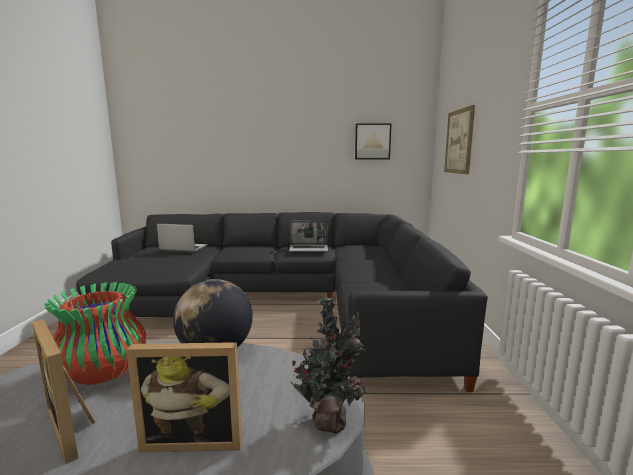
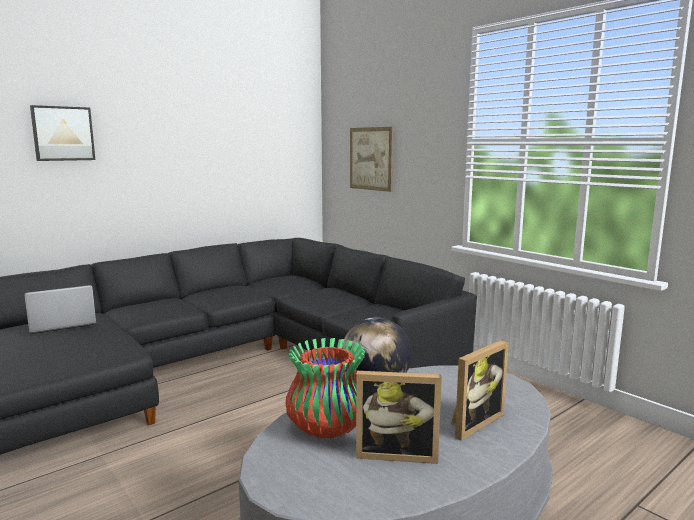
camera: 40 degrees left, 0 degrees up
(309, 249) = (233, 292): laptop -> none
(329, 420) = (514, 387): potted plant -> none
(372, 141) = (263, 154): picture -> picture (63, 133)

